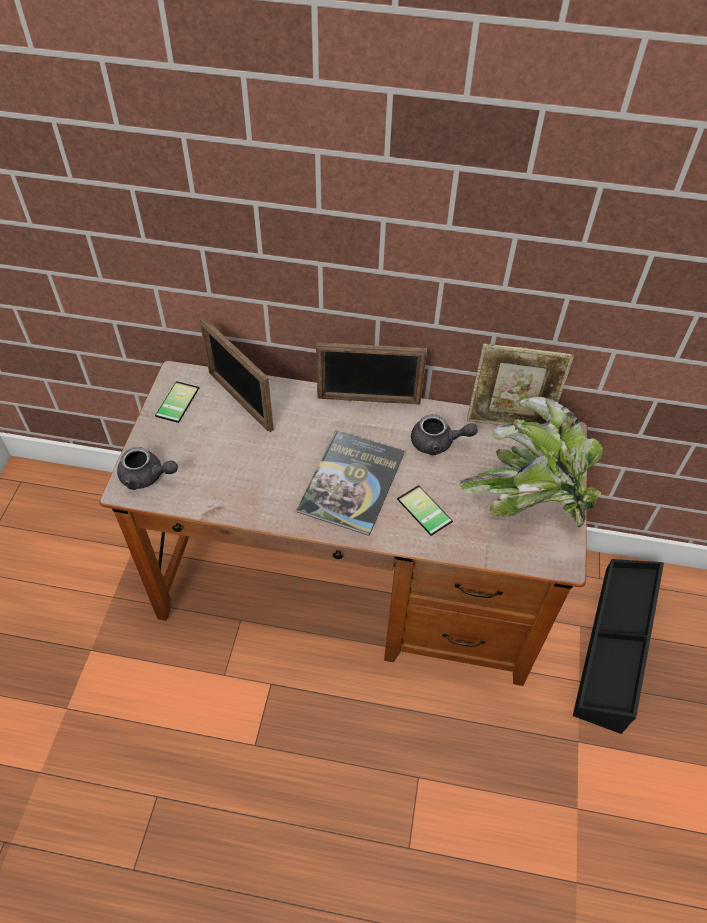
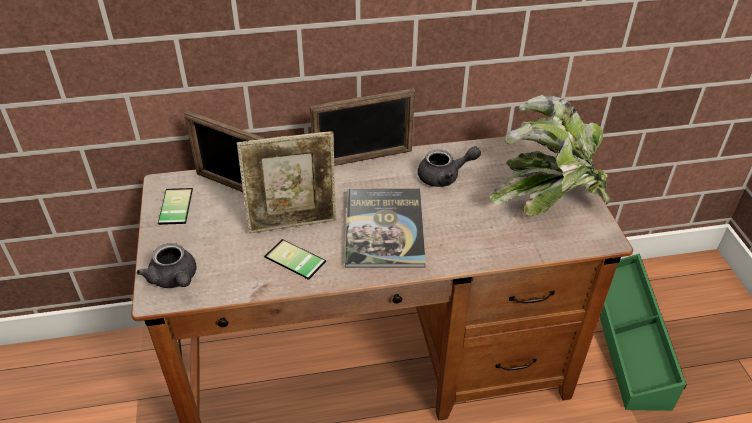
camera: 20 degrees left, 10 degrees down
(147, 477) = (175, 279): grey teapot -> grey teapot turned 60 degrees clockwise
(422, 512) = (462, 234): phone -> phone (293, 261)
(508, 422) = (496, 146): picture frame -> picture frame (293, 223)
(615, 647) = (629, 340): black storage box -> green storage box

